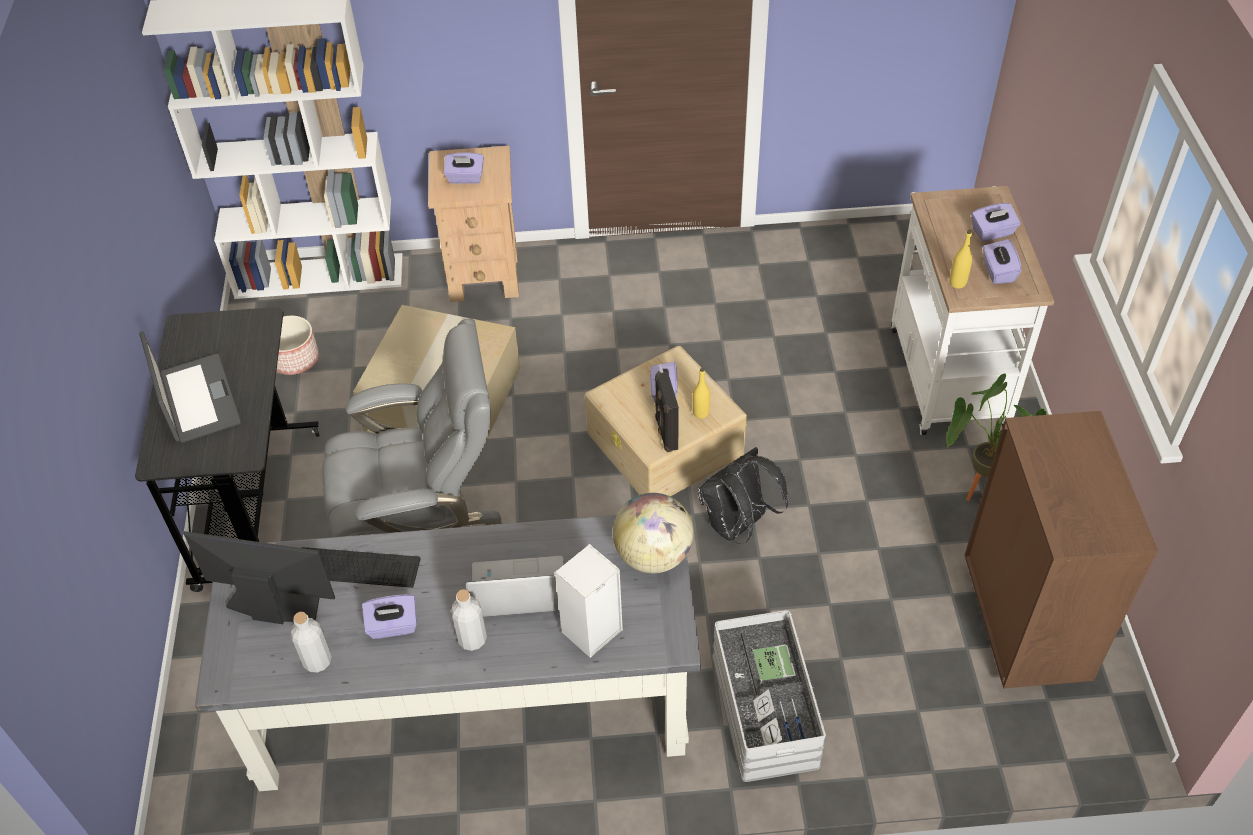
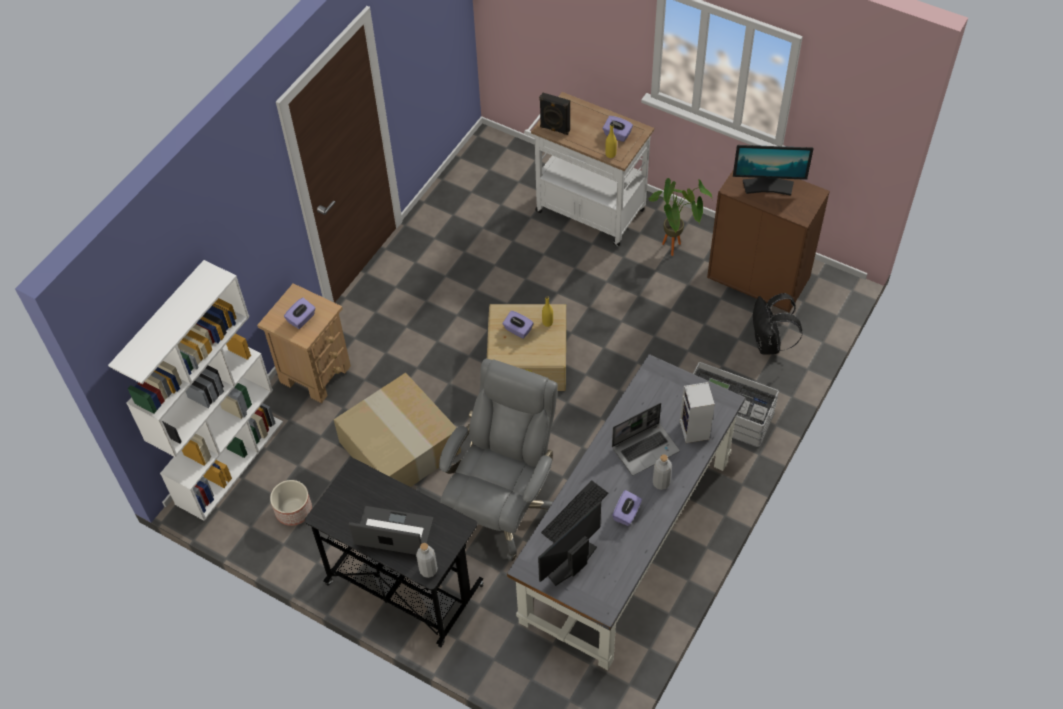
camera: 55 degrees left, 5 degrees up
(317, 661) = (623, 558): grey bottle -> grey bottle (428, 570)
(517, 590) = (645, 448): laptop -> laptop turned 150 degrees counterclockwise
(653, 555) = (668, 380): globe -> none
(665, 433) = (548, 346): black speaker -> black speaker (554, 129)
(738, 526) = (609, 359): black backpack -> black backpack (769, 344)
(992, 232) = (589, 119): purple tissue box -> none
(1080, 469) = (768, 186): none -> monitor

